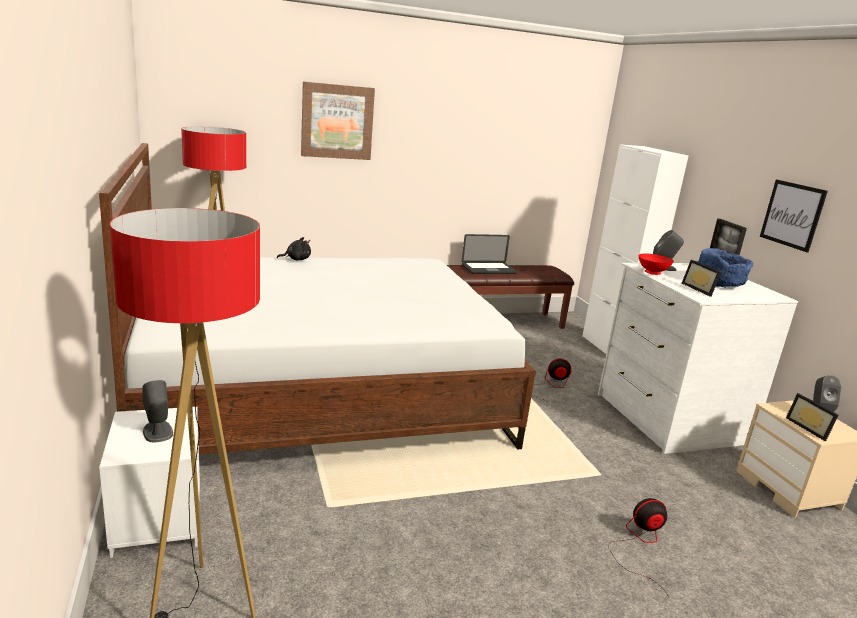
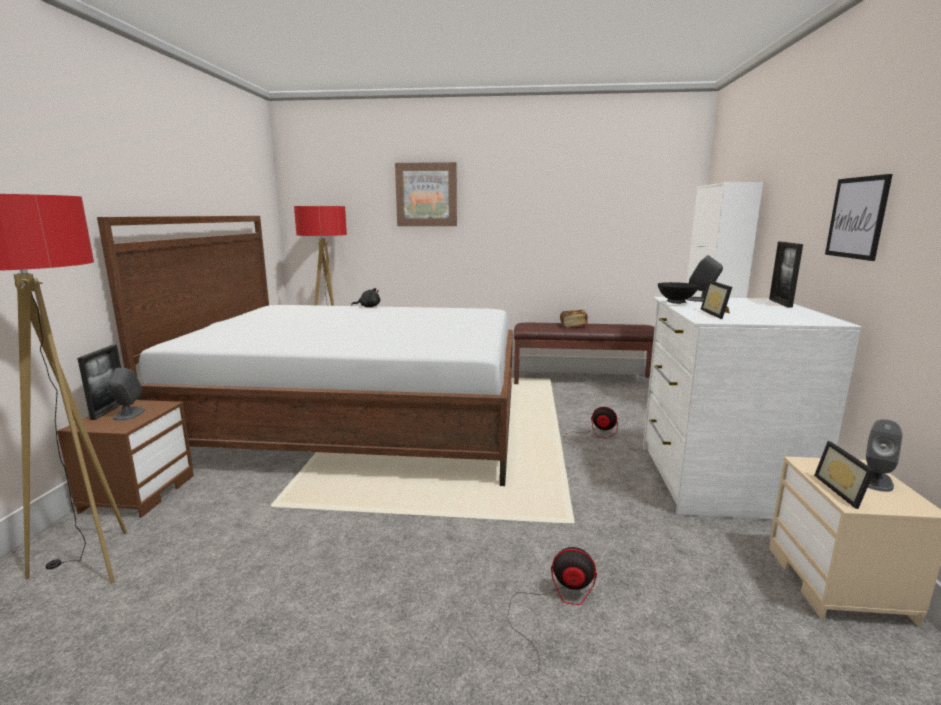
camera: 25 degrees right, 5 degrees down
(122, 429) = (109, 410): none -> picture frame
(157, 519) = (139, 493): white nightstand -> brown nightstand
(488, 269) = (573, 326): laptop -> book
(652, 273) = (675, 303): red bowl -> black bowl
(718, 283) = (757, 311): blue bowl -> none

